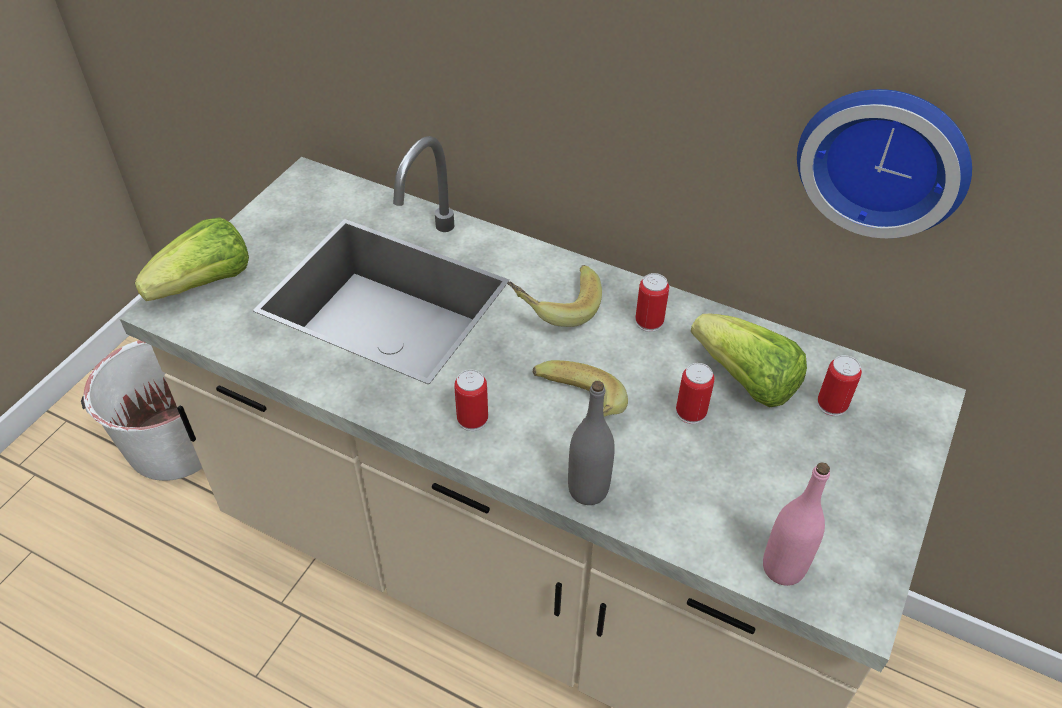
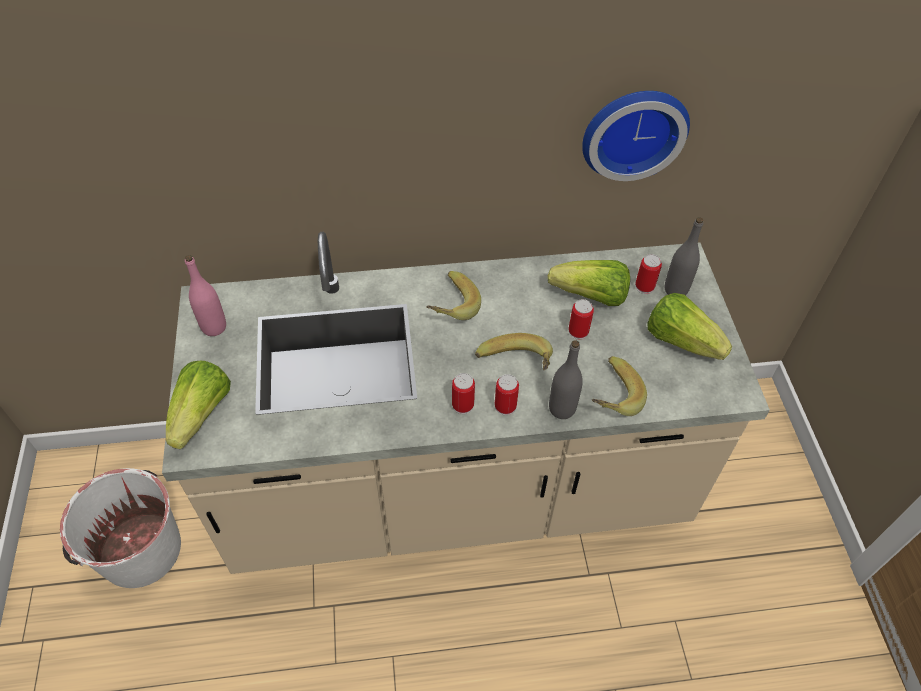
camera: 35 degrees left, 5 degrees up
(649, 322) = (511, 288): can -> can (505, 406)
(663, 511) = (609, 397): none -> banana
(783, 568) = (690, 392): pink bottle -> pink bottle (214, 327)
(827, 497) = (681, 340): none -> lettuce
(875, 430) = (675, 290): none -> grey bottle

